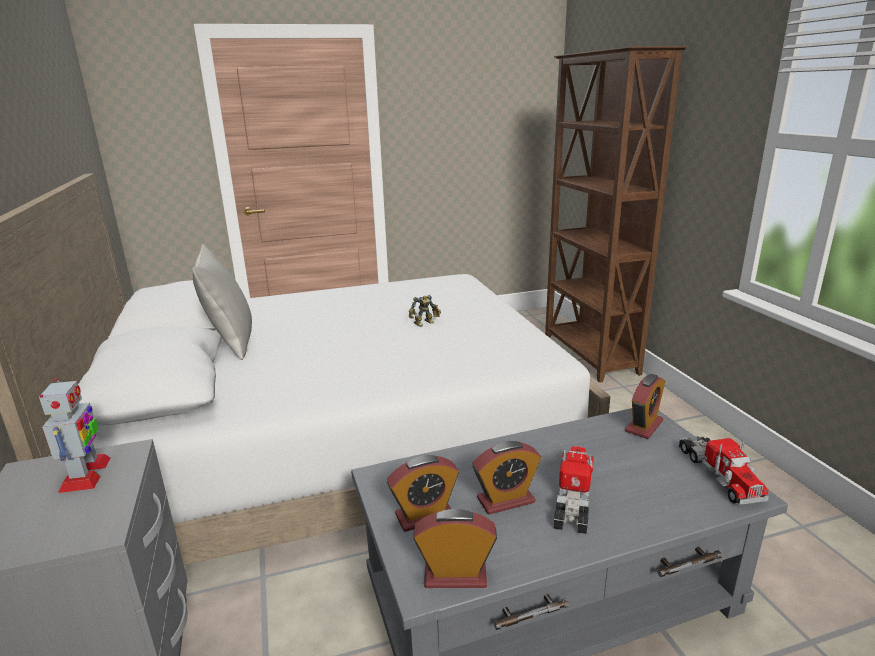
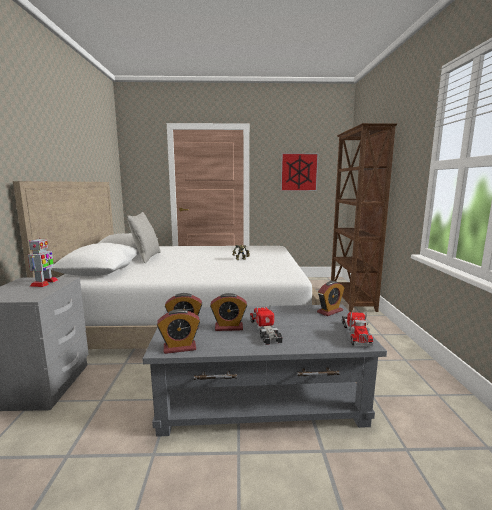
camera: 15 degrees right, 10 degrees down
(455, 575) = (179, 348): alarm clock -> alarm clock turned 150 degrees clockwise
(473, 122) = (299, 172): none -> picture
(574, 496) = (265, 331): toy truck -> toy truck turned 45 degrees counterclockwise

